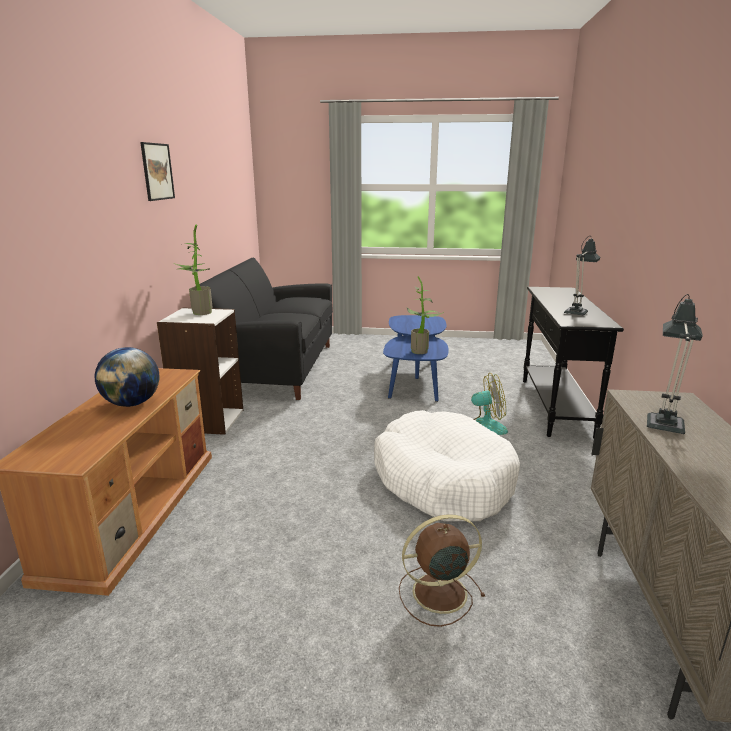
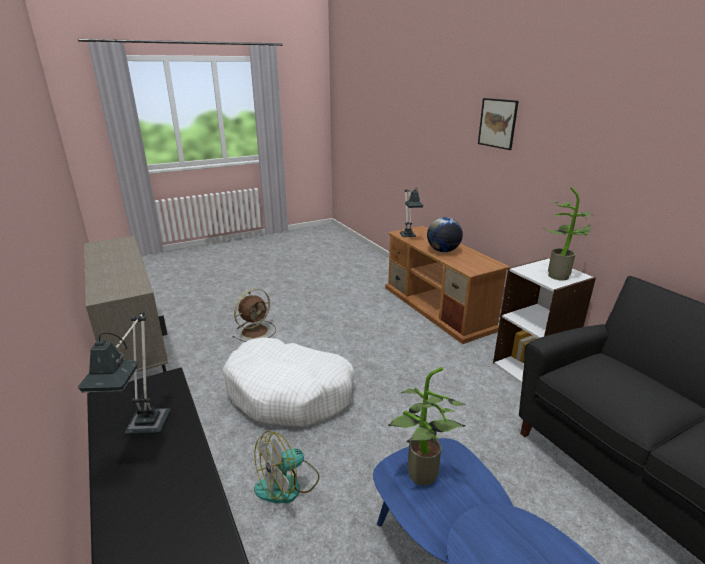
camera: 145 degrees right, 5 degrees up
(157, 171) = (635, 130): picture -> picture (497, 123)
(664, 421) = (127, 276): table lamp -> table lamp (408, 236)

